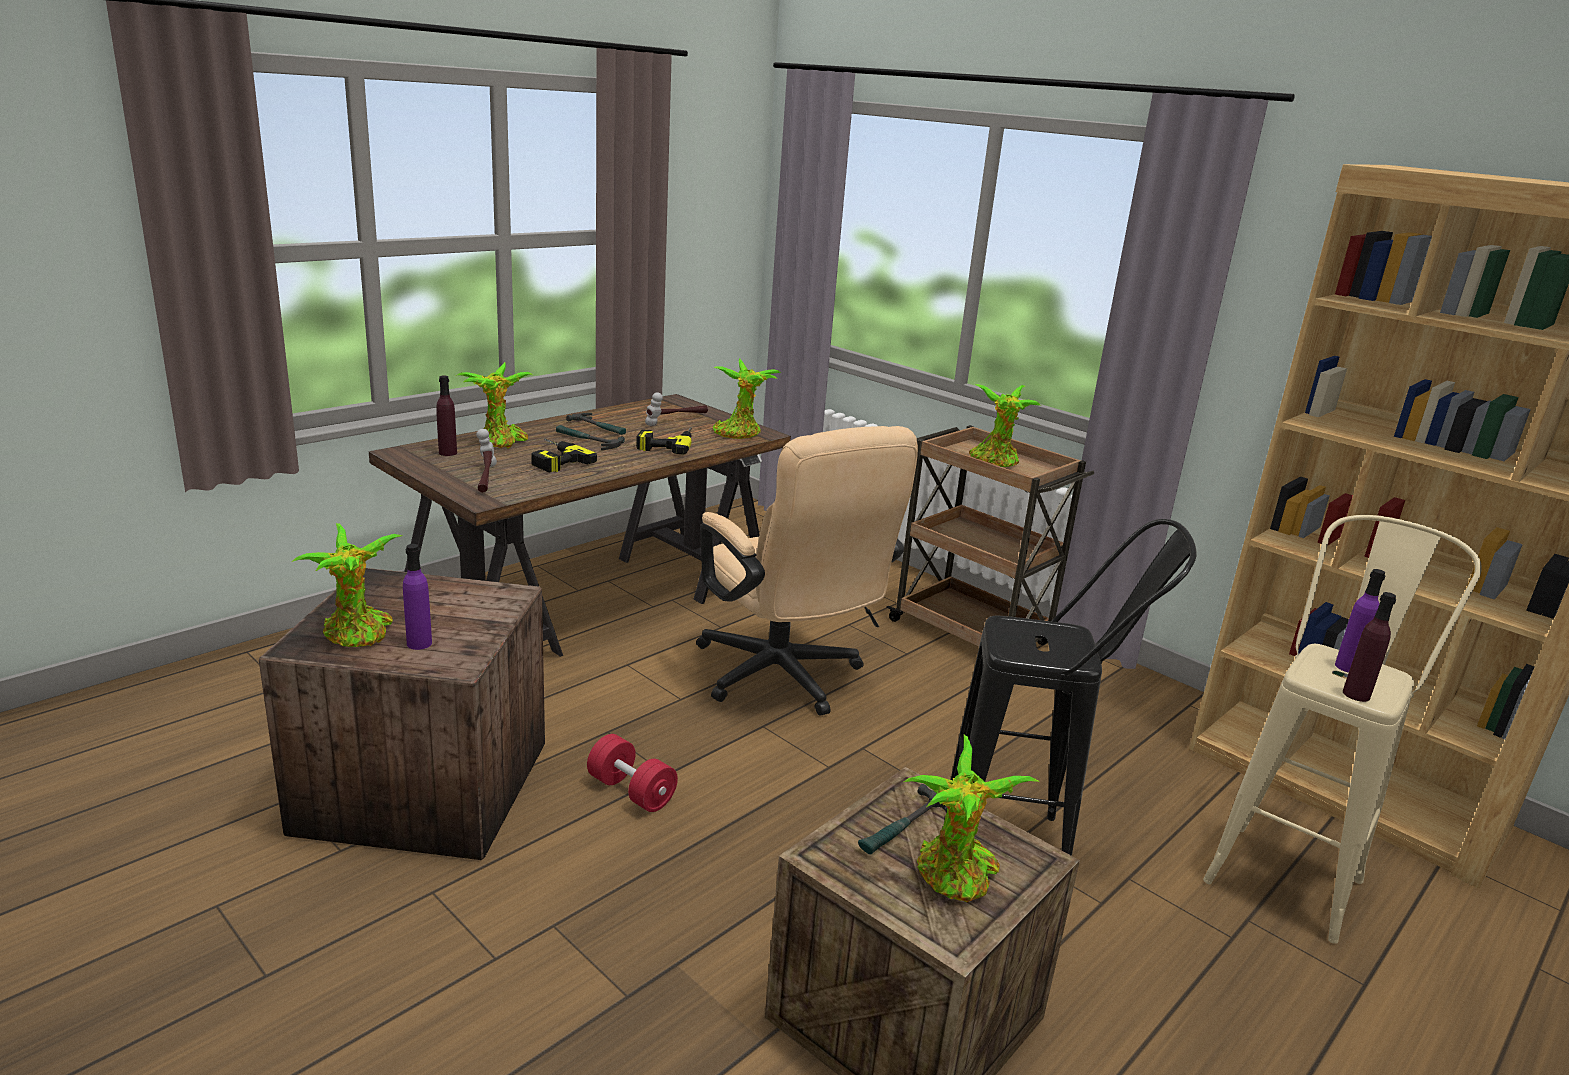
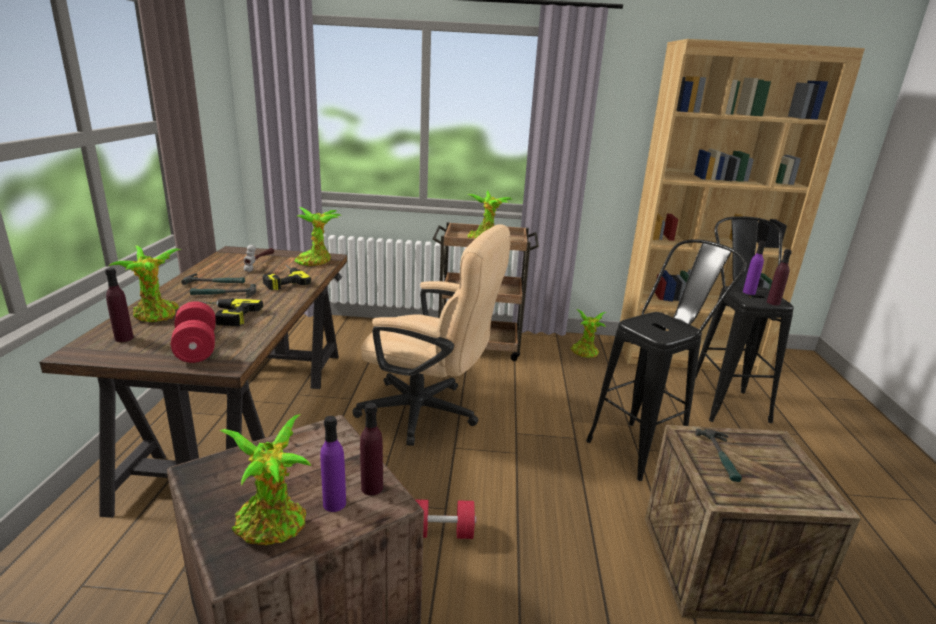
camera: 40 degrees left, 0 degrees up
(463, 647) = (372, 488): none -> purple bottle
(485, 478) = (196, 347): hammer -> red dumbbell
(955, 877) = (775, 470): potted plant -> potted plant (585, 353)
(1290, 869) = (721, 399): beige stool -> black stool

